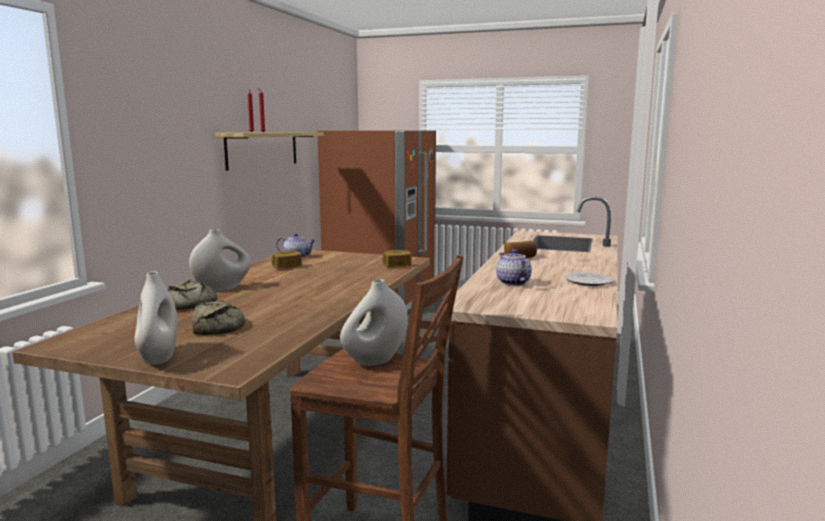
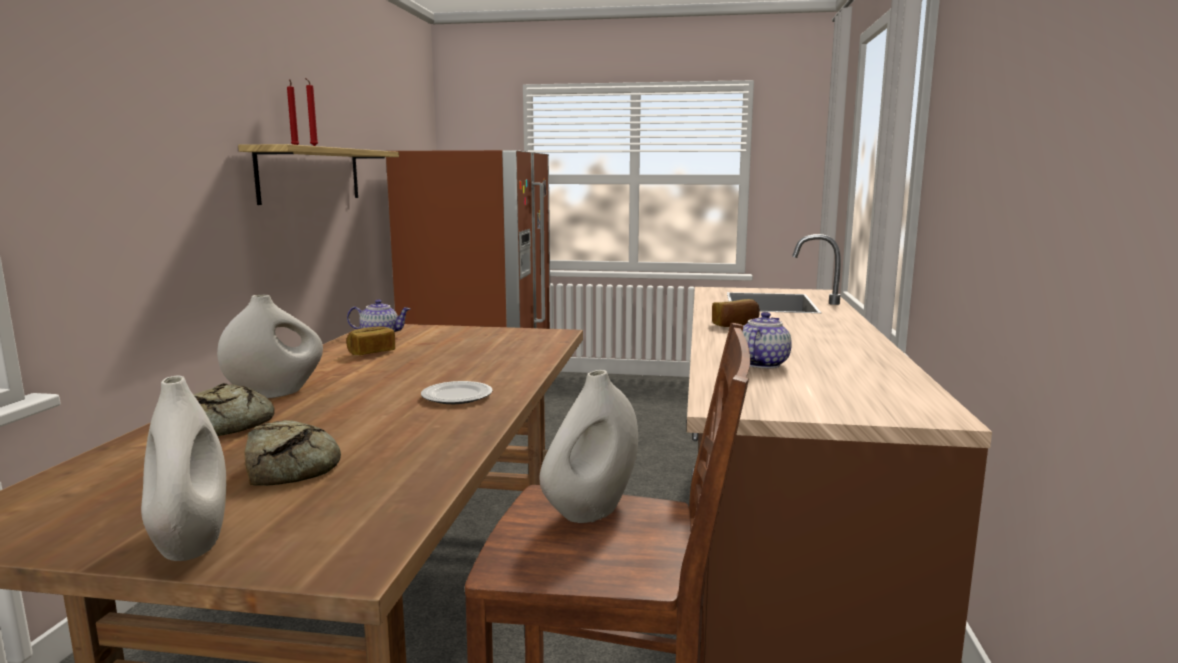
camera: 10 degrees left, 0 degrees up
(397, 266) = (542, 343): bread -> none
(512, 283) = (761, 364): teapot -> teapot turned 60 degrees clockwise
(588, 281) = (867, 356): plate -> plate (457, 396)

